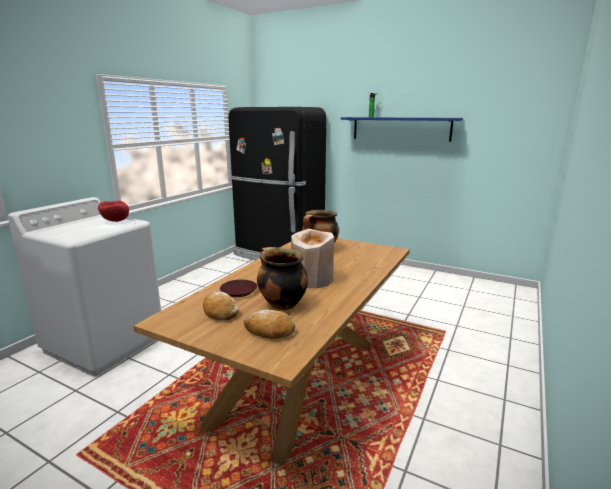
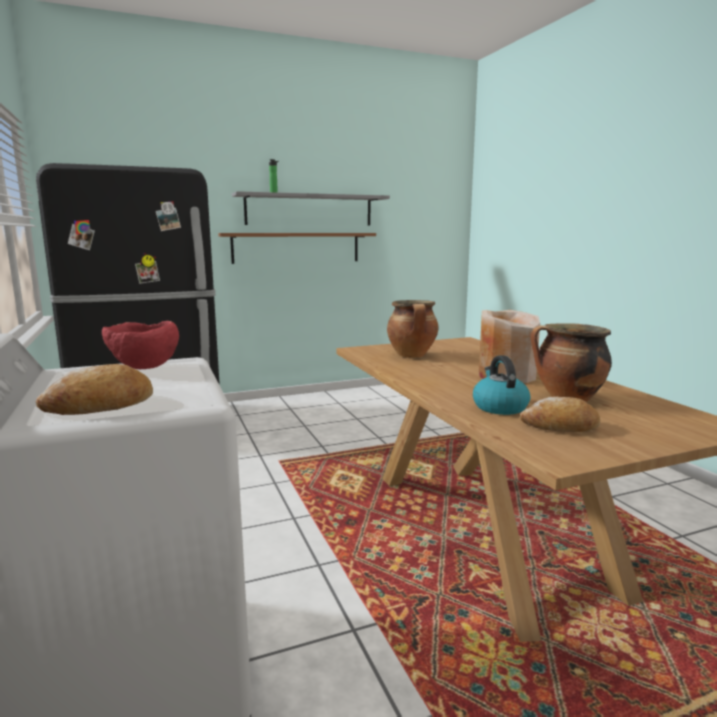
camera: 50 degrees left, 5 degrees down
(238, 291) = (499, 407): brown plate -> kettle
(269, 331) = (643, 417): bread -> bread (101, 406)
(388, 156) = (296, 247): none -> brown shelf
(400, 128) = (309, 210): blue shelf -> grey shelf

